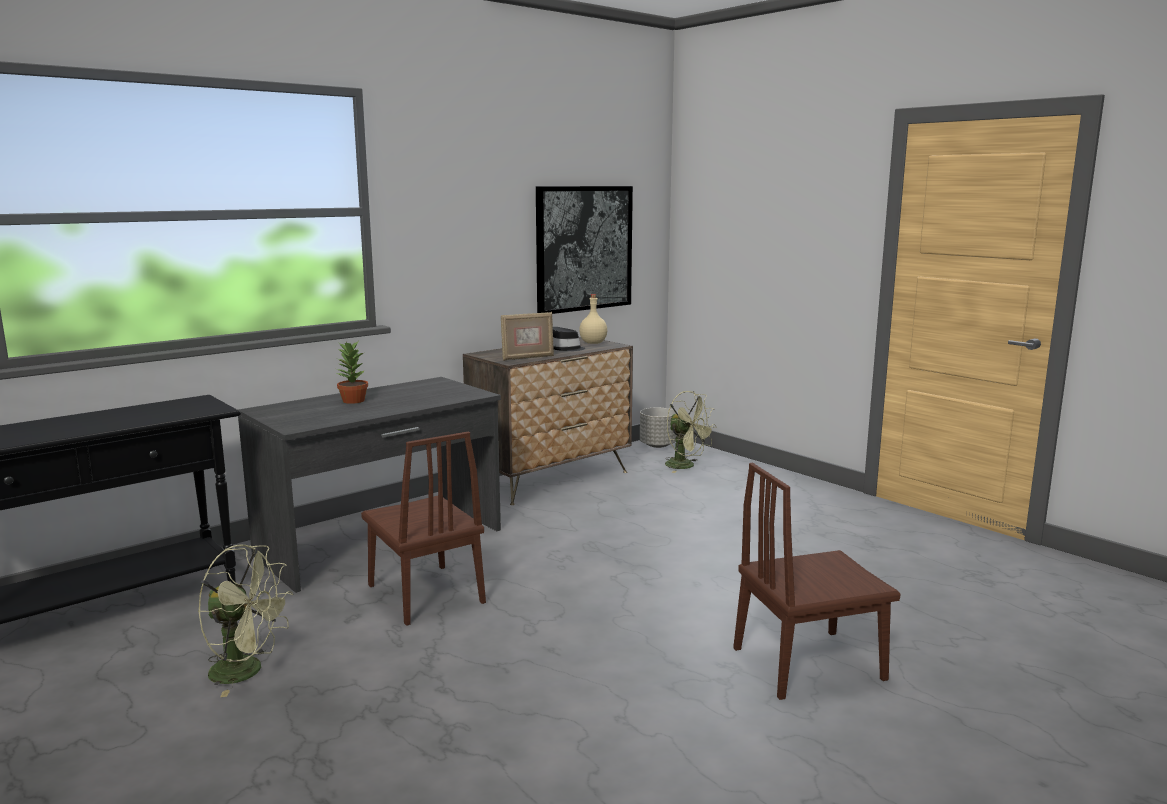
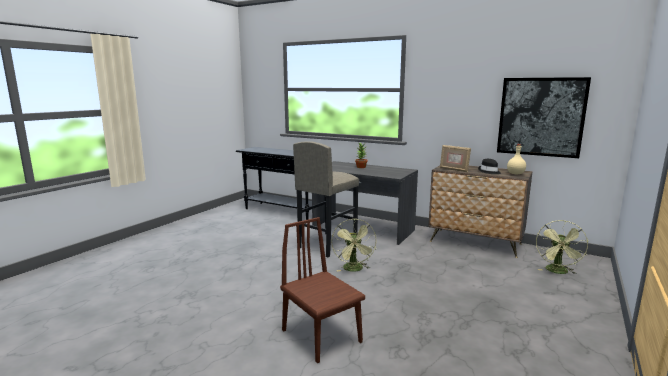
camera: 70 degrees right, 0 degrees up
(247, 672) = (259, 235): green fan -> green fan (354, 269)
(425, 593) = (327, 245): brown chair -> grey stool
(657, 445) = (581, 259): grey planter -> none

